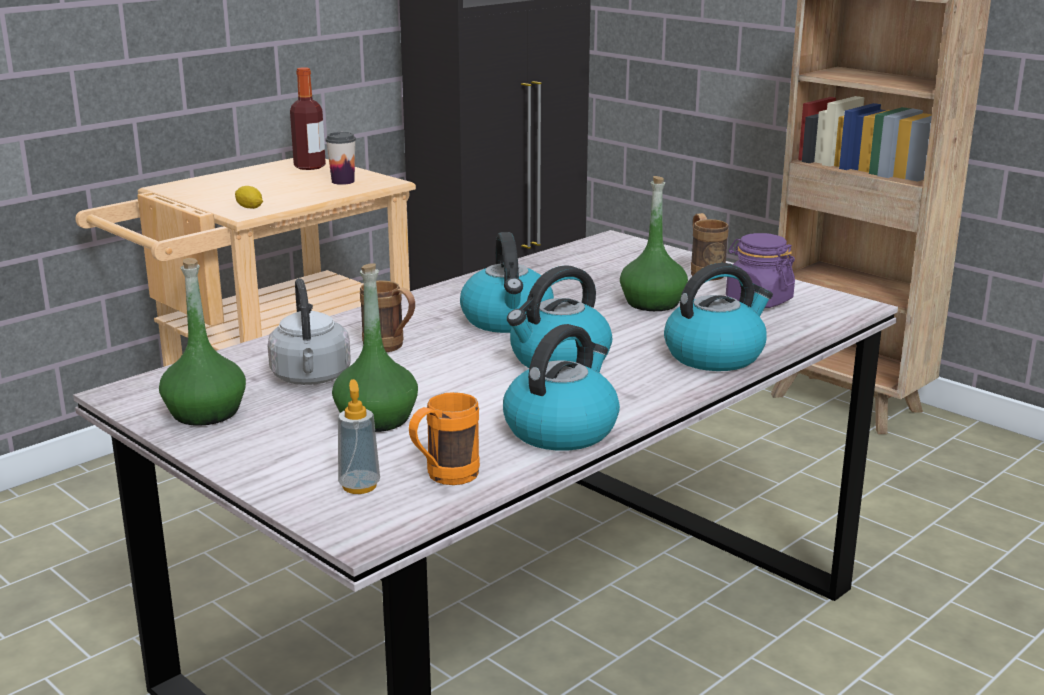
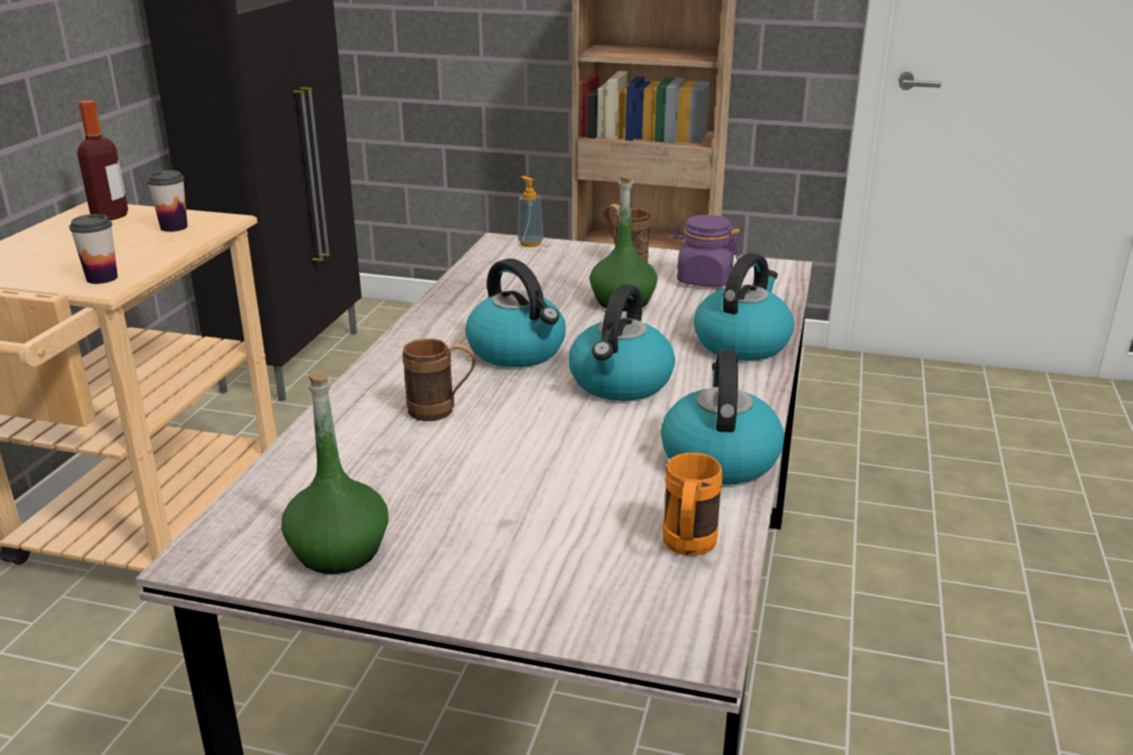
camera: 30 degrees left, 5 degrees up
(249, 207) = (102, 278): lemon -> cup
(311, 378) = (405, 471): grey kettle -> none
(359, 486) = (620, 587): soap dispenser -> soap dispenser (530, 243)
(376, 419) = (534, 500): green bottle -> none

